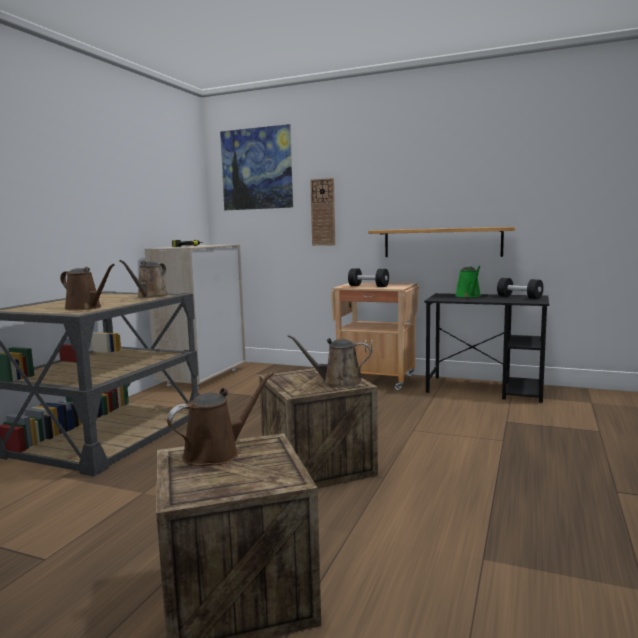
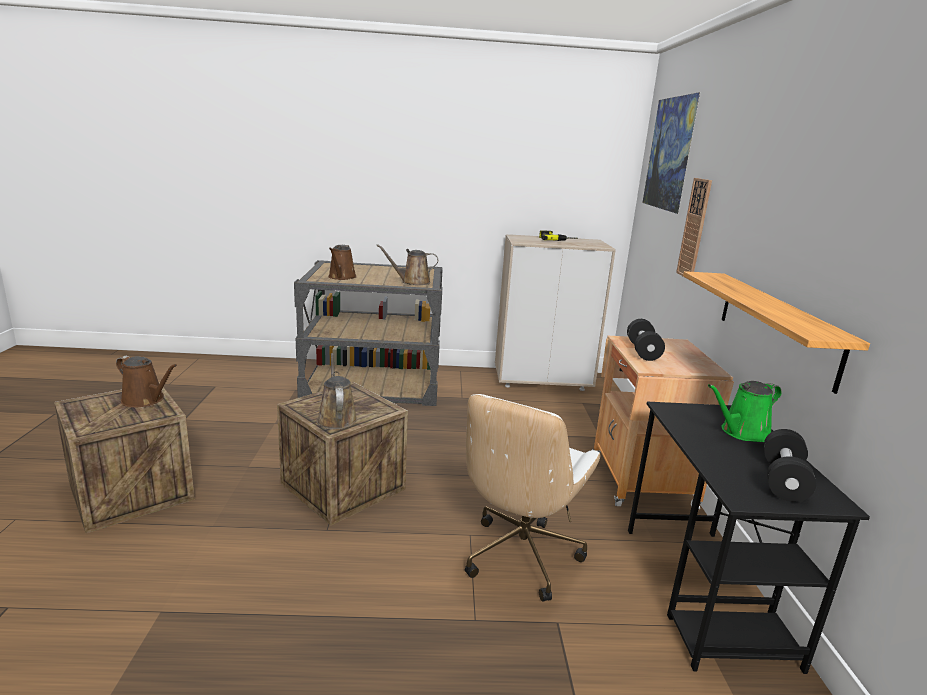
camera: 65 degrees right, 10 degrees up
(445, 421) = (519, 559): none -> white office chair

